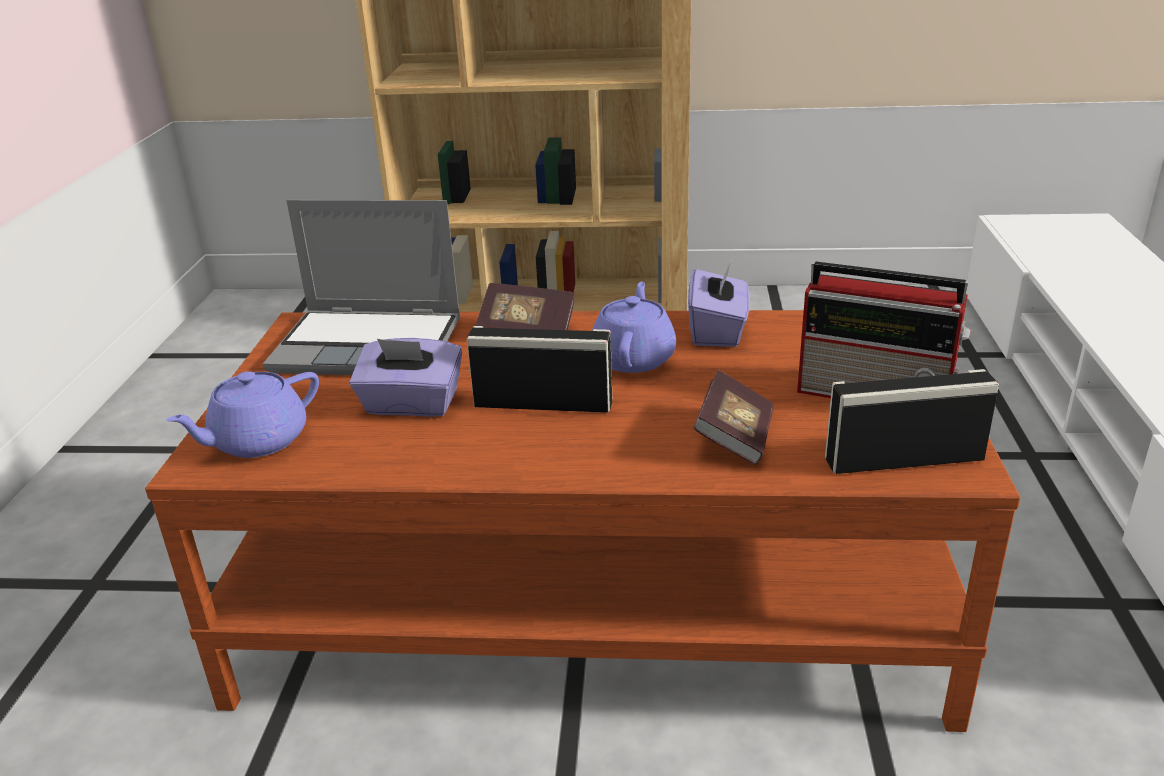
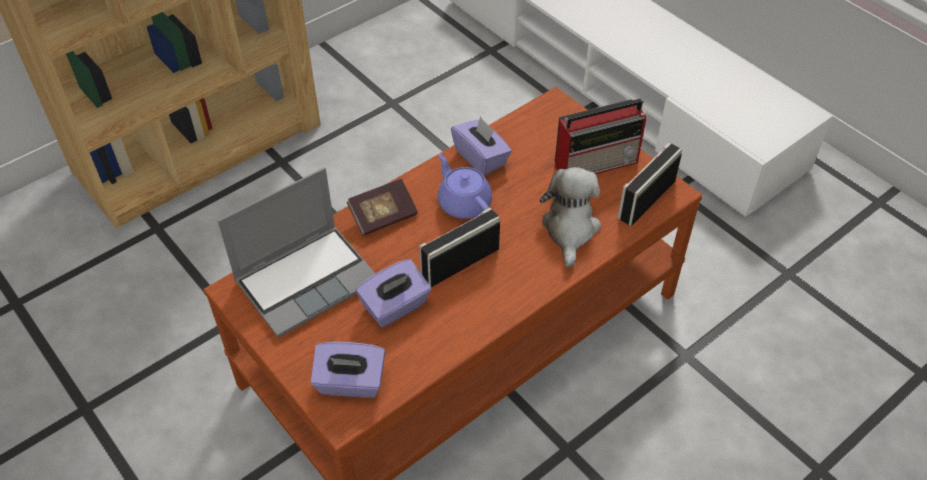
camera: 45 degrees left, 20 degrees up
(257, 441) = (350, 383): purple teapot -> purple tissue box
(735, 437) = (570, 229): book -> plush toy

